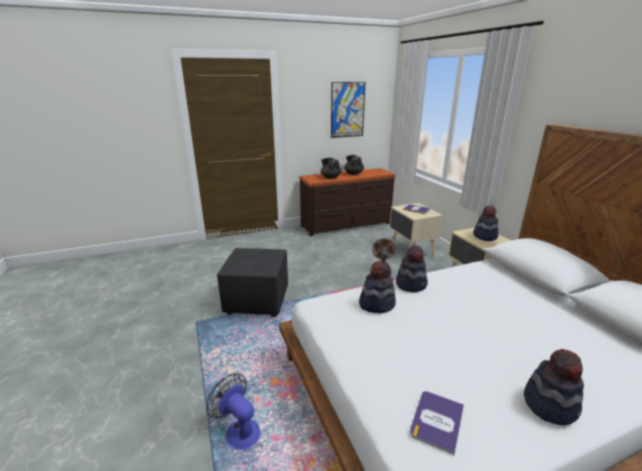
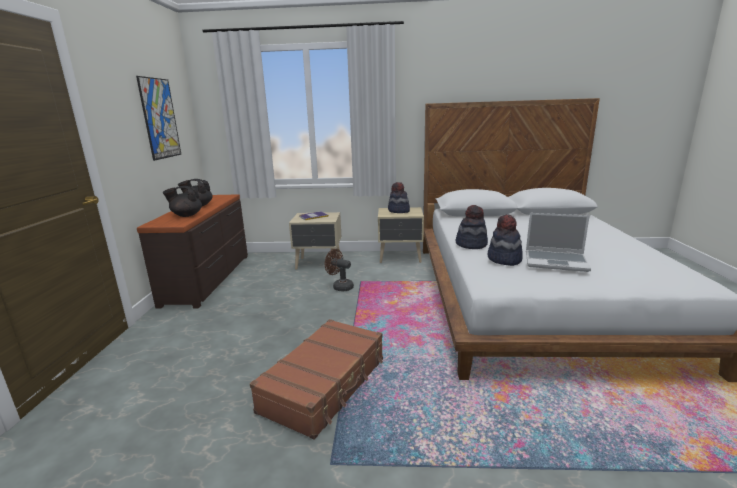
camera: 65 degrees left, 5 degrees down
(238, 430) = (575, 441): fan -> none
(258, 301) = (325, 384): black ottoman -> brown suitcase
(398, 336) = (556, 261): none -> laptop
(437, 421) = (651, 272): book -> none
(550, 404) = (624, 243): hat -> none

